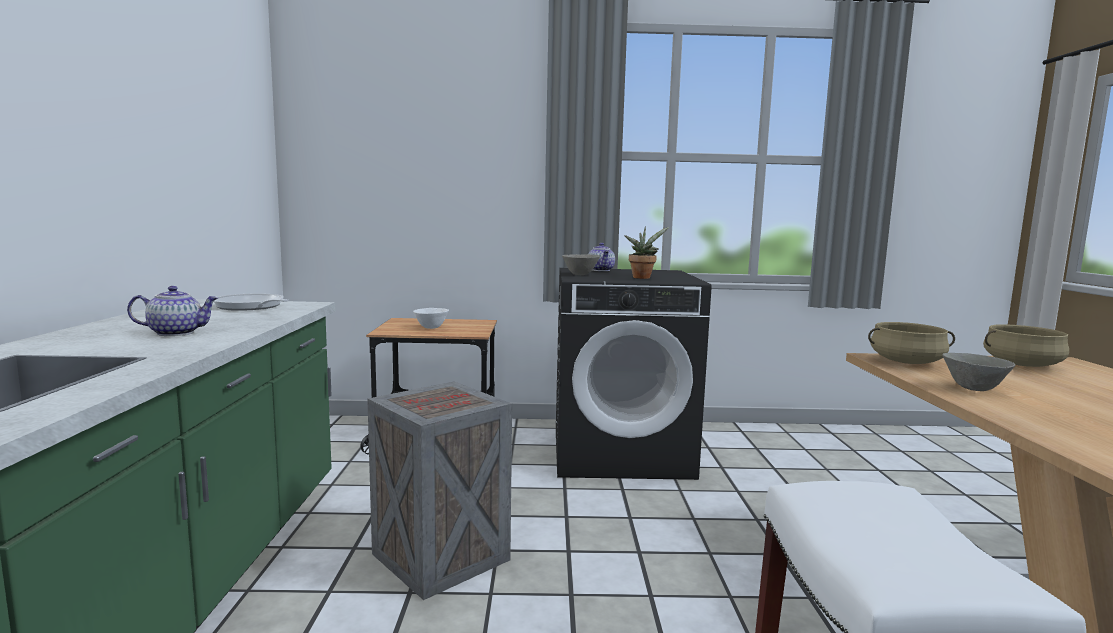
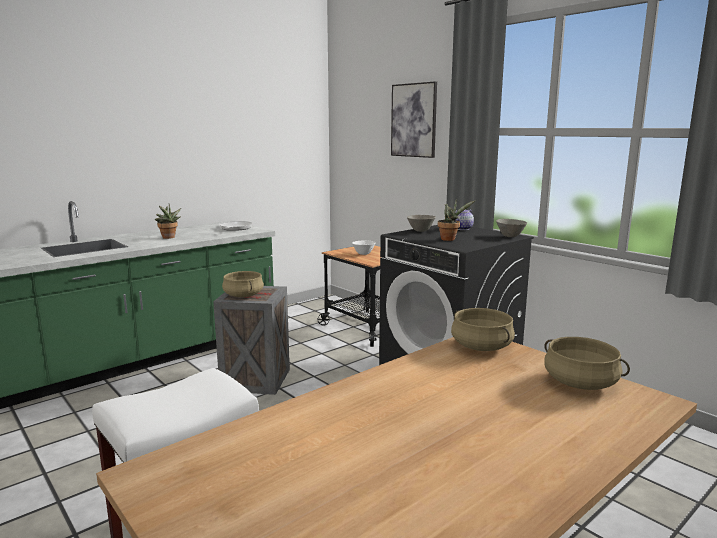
camera: 50 degrees right, 5 degrees up
(177, 333) = (169, 237): teapot -> potted plant
(440, 405) = (244, 295): none -> beige cooking pot
(467, 137) = (414, 120): none -> picture
(974, 389) = (427, 372): grey bowl -> grey bowl (510, 236)

